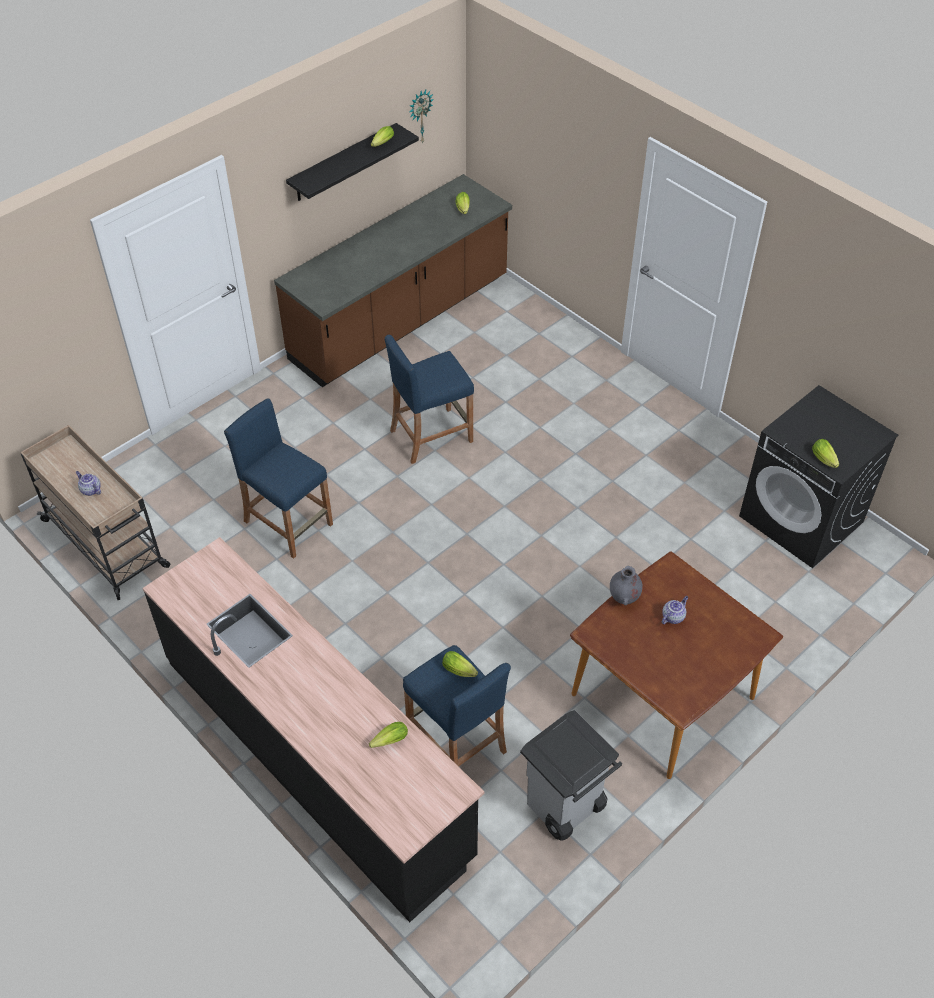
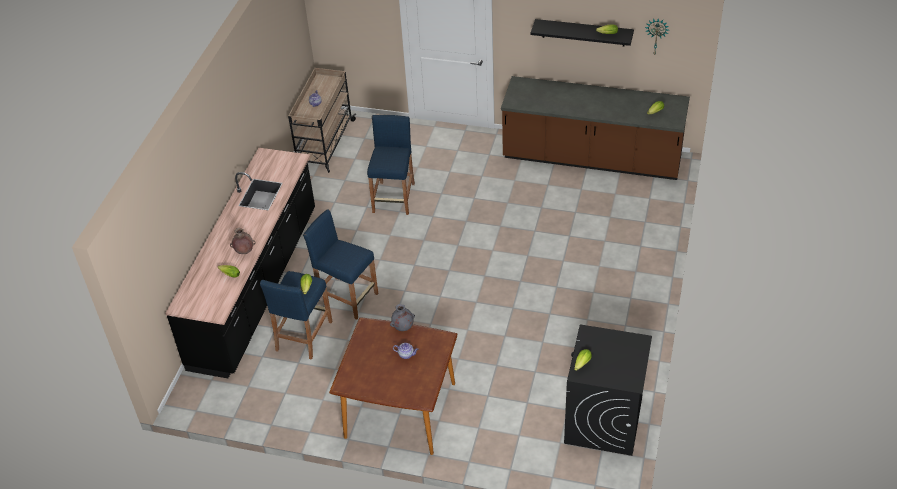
camera: 60 degrees right, 5 degrees down
(356, 702) = (244, 251): none -> brown vase
(431, 435) = (510, 218): blue stool -> blue stool (346, 297)
(564, 807) = (293, 400): grey trash can -> none

